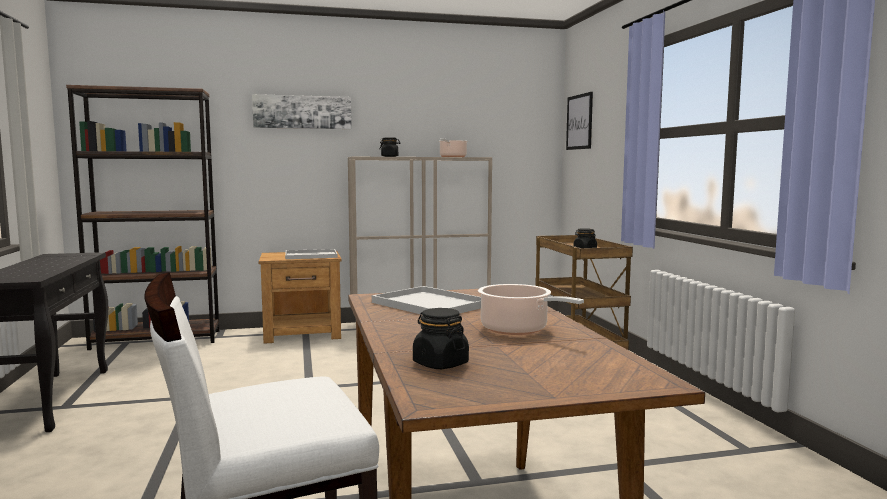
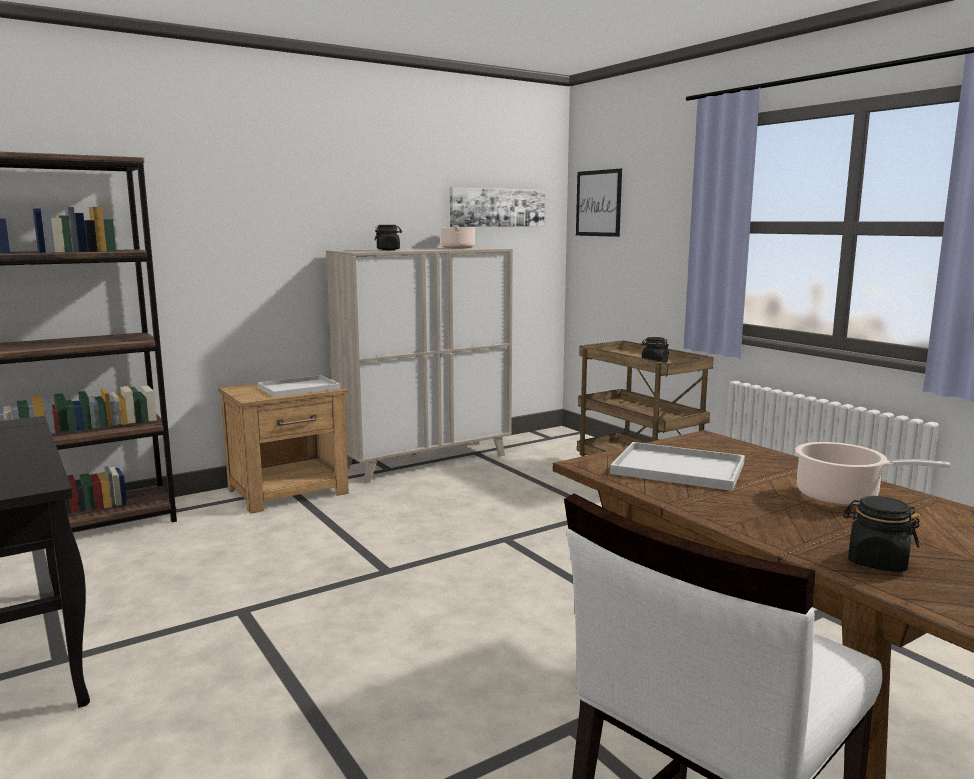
camera: 20 degrees left, 5 degrees up
(302, 112) = (264, 188): picture -> picture (497, 207)

